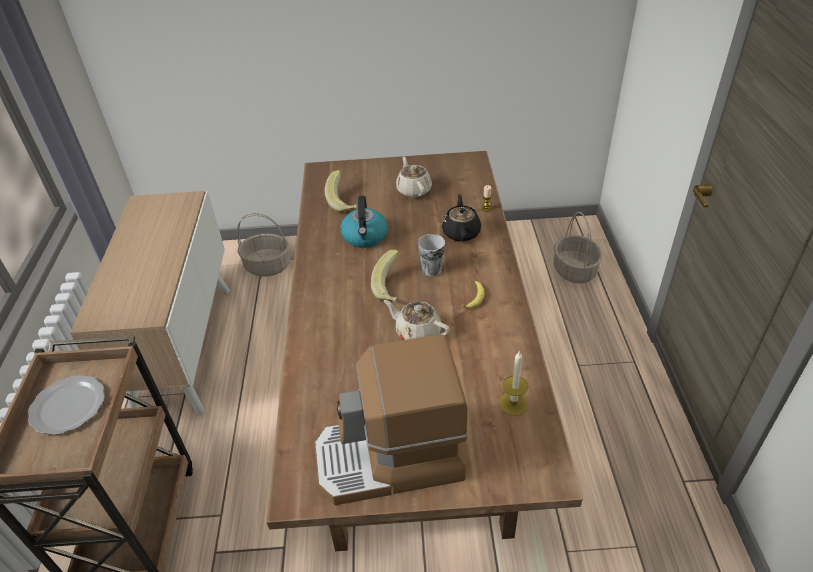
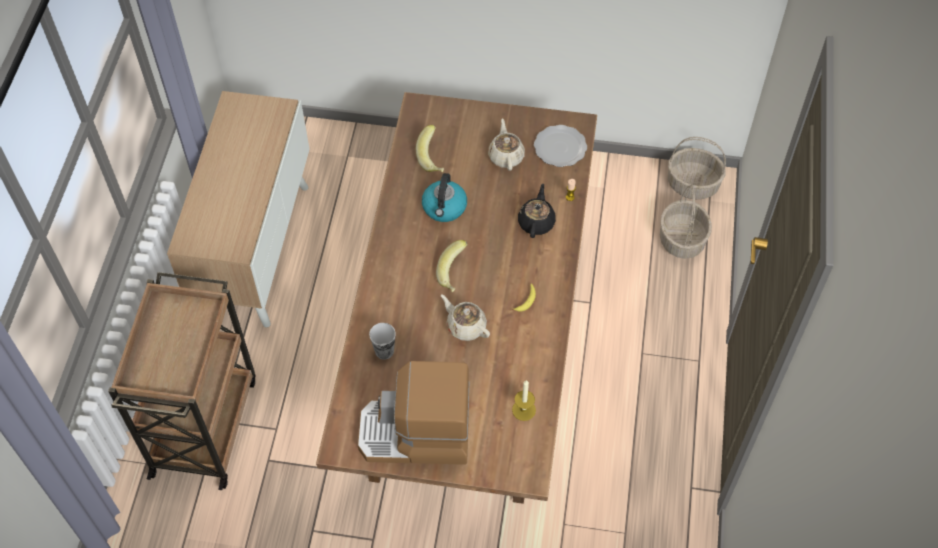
camera: 10 degrees right, 15 degrees up
(67, 407) = (173, 338): plate -> plate (559, 148)
(268, 266) = (353, 163): basket -> basket (693, 184)
(432, 270) = (496, 261): cup -> cup (384, 351)

